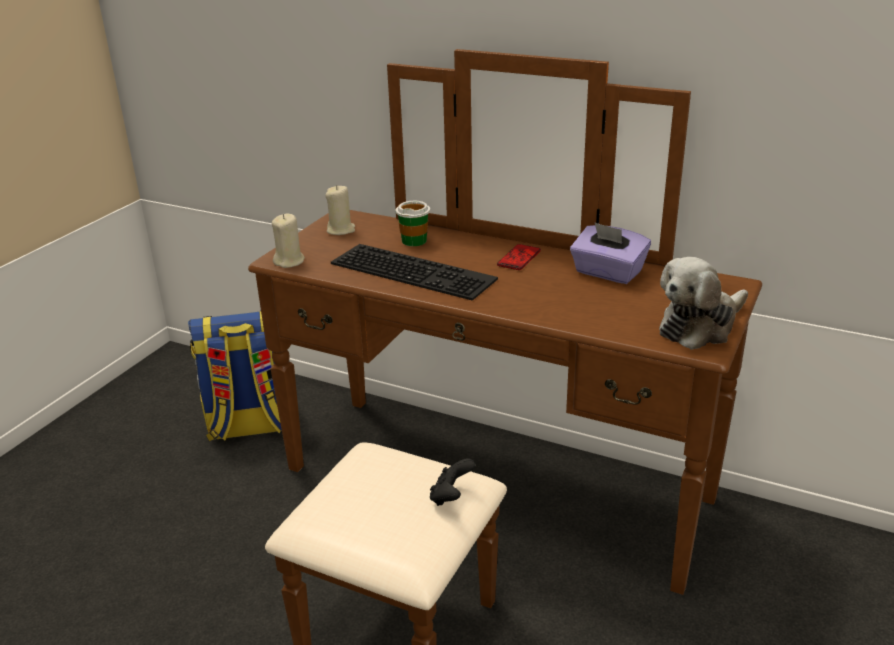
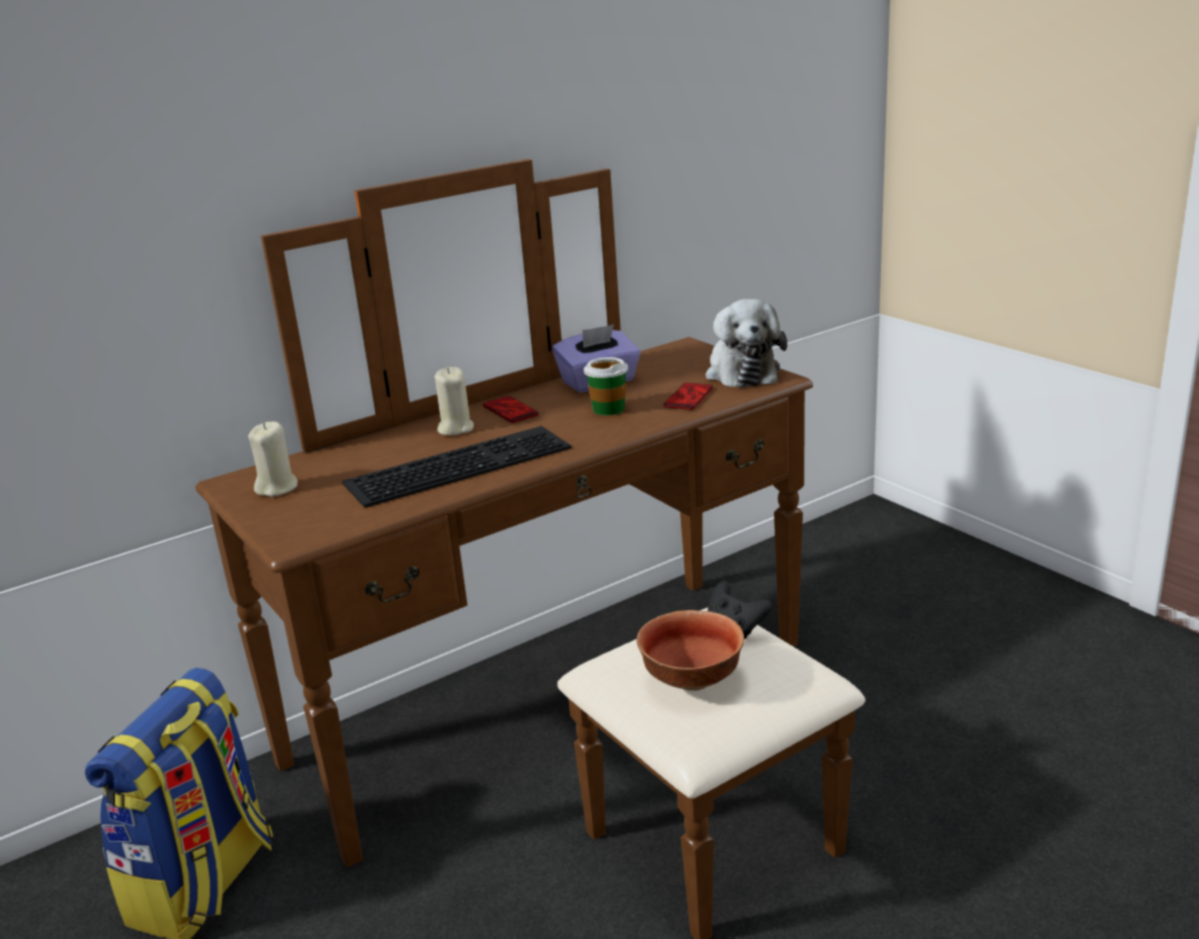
camera: 60 degrees left, 5 degrees down
(289, 261) = (315, 532): beige candle -> beige candle (455, 428)
(366, 495) = (690, 679): none -> bowl
(414, 241) = (382, 452): cup -> cup (608, 409)
(614, 318) = (688, 397): none -> phone

